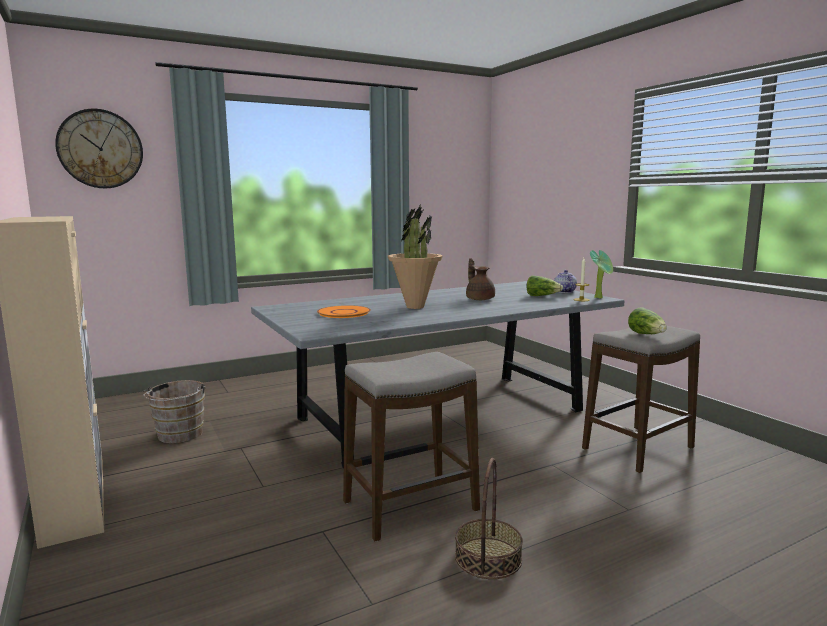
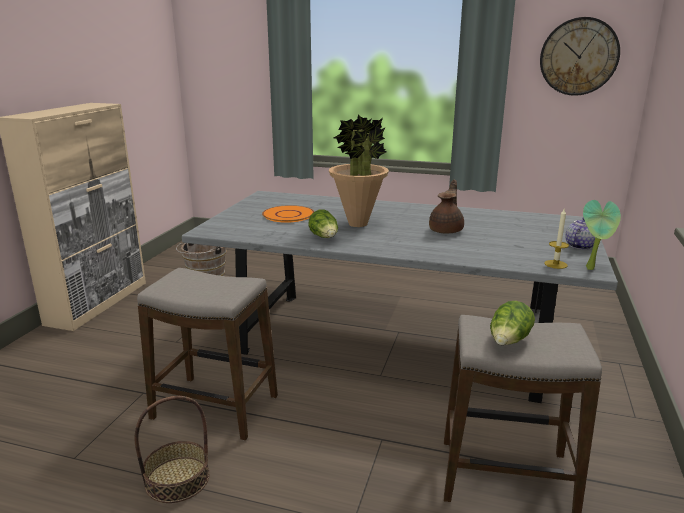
camera: 45 degrees right, 10 degrees up
(100, 149) = (221, 37): wall clock -> wall clock (578, 56)
(542, 296) = (527, 245): lettuce -> lettuce (325, 237)

